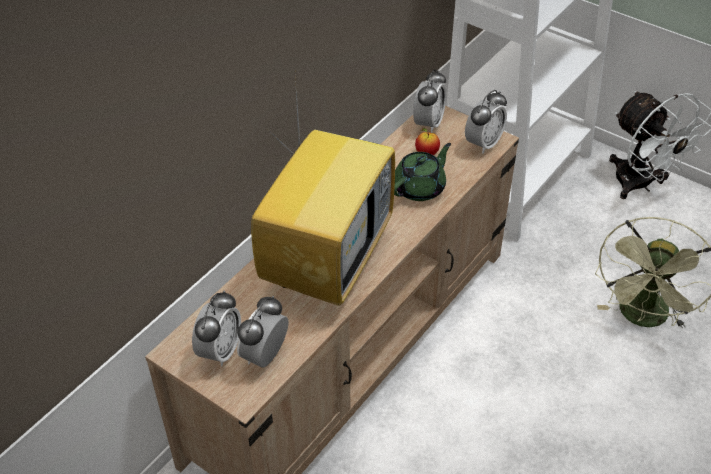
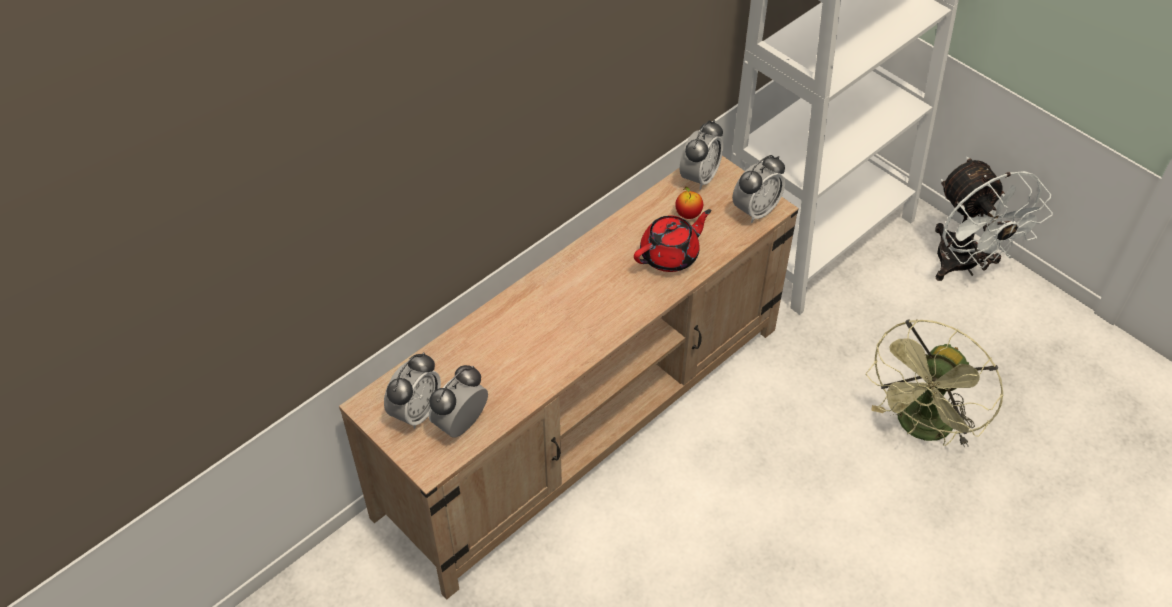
camera: 10 degrees right, 5 degrees up
(327, 258) = (549, 324): television -> none
(420, 188) = (670, 255): green teapot -> red teapot

